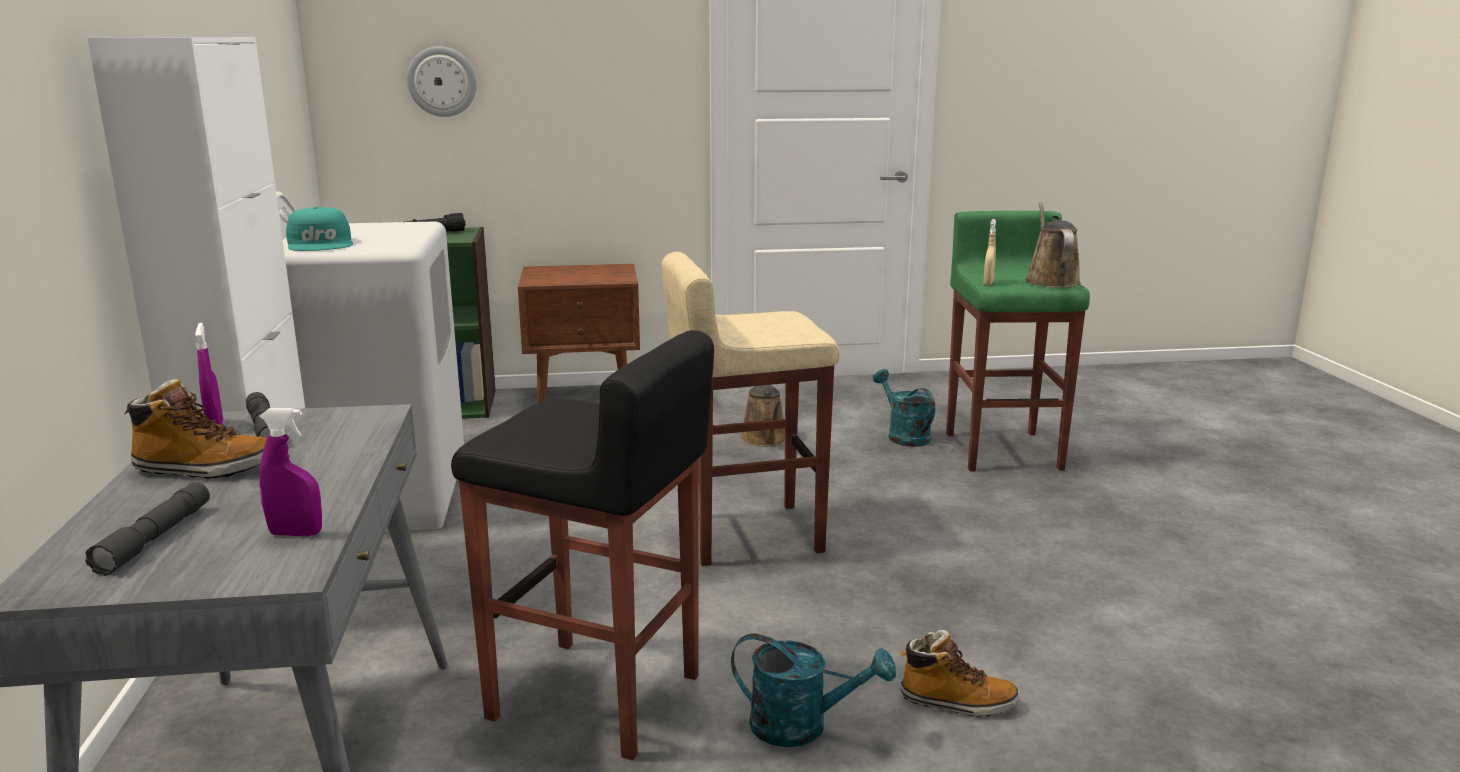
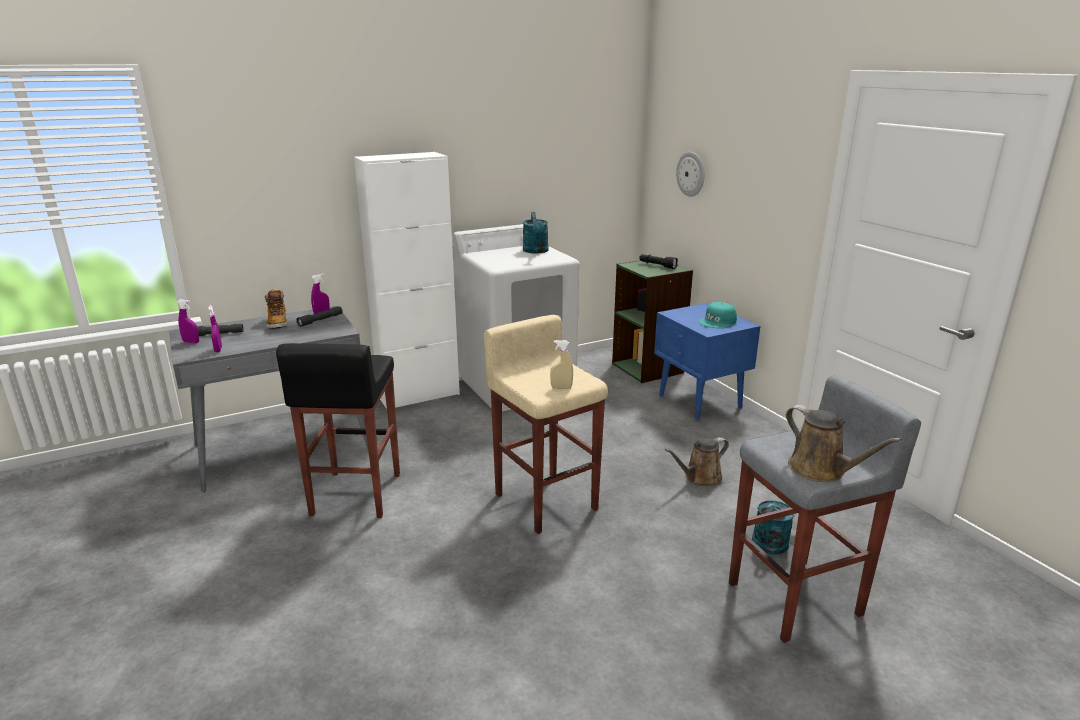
camera: 70 degrees right, 5 degrees up
(165, 571) = (191, 342): none -> purple spray bottle
(321, 244) = (495, 255): turquoise cap -> turquoise cap (718, 321)
(586, 400) = (700, 402): brown nightstand -> blue nightstand
(802, 727) = (342, 559): turquoise watering can -> turquoise watering can (536, 251)
(957, 702) = (376, 612): boot -> none
(988, 283) = (772, 441): beige spray bottle -> beige spray bottle (561, 388)
(1003, 450) = (797, 599): green stool -> grey stool
(1050, 281) = (821, 470): brown watering can -> brown watering can turned 75 degrees clockwise

